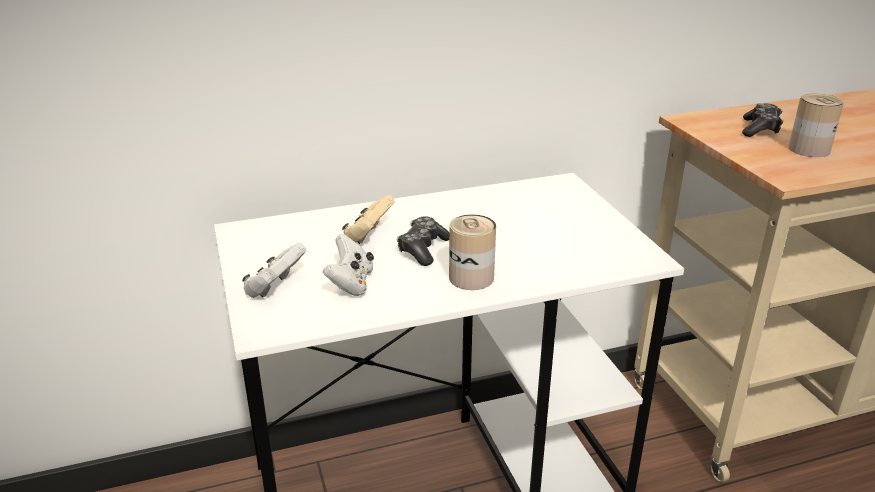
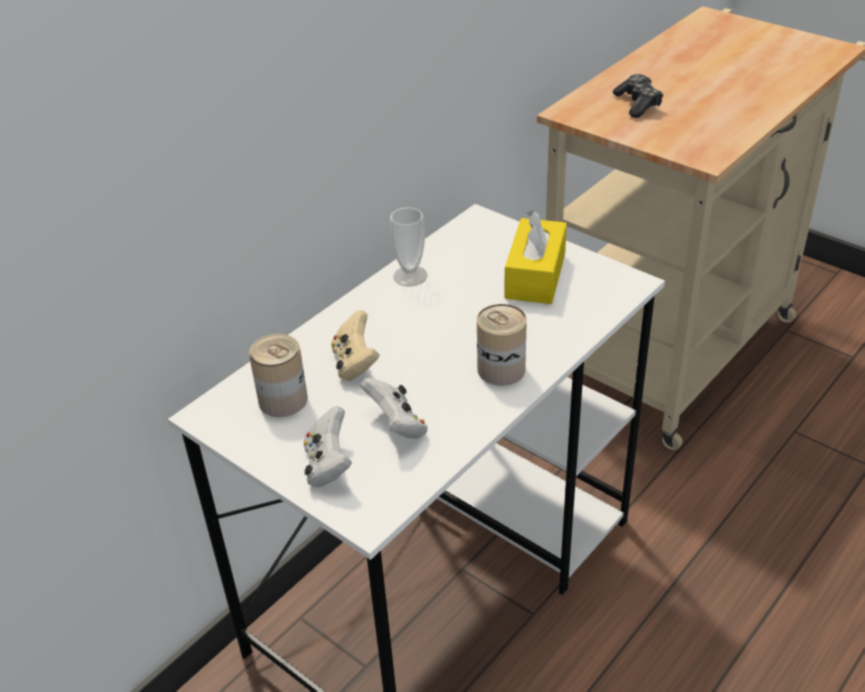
camera: 30 degrees left, 10 degrees up
(423, 249) = (424, 356): game controller -> none
(470, 199) = (410, 276): none -> cup
(570, 229) = (535, 275): none -> yellow tissue box
(809, 149) = (696, 116): can -> can (283, 400)

